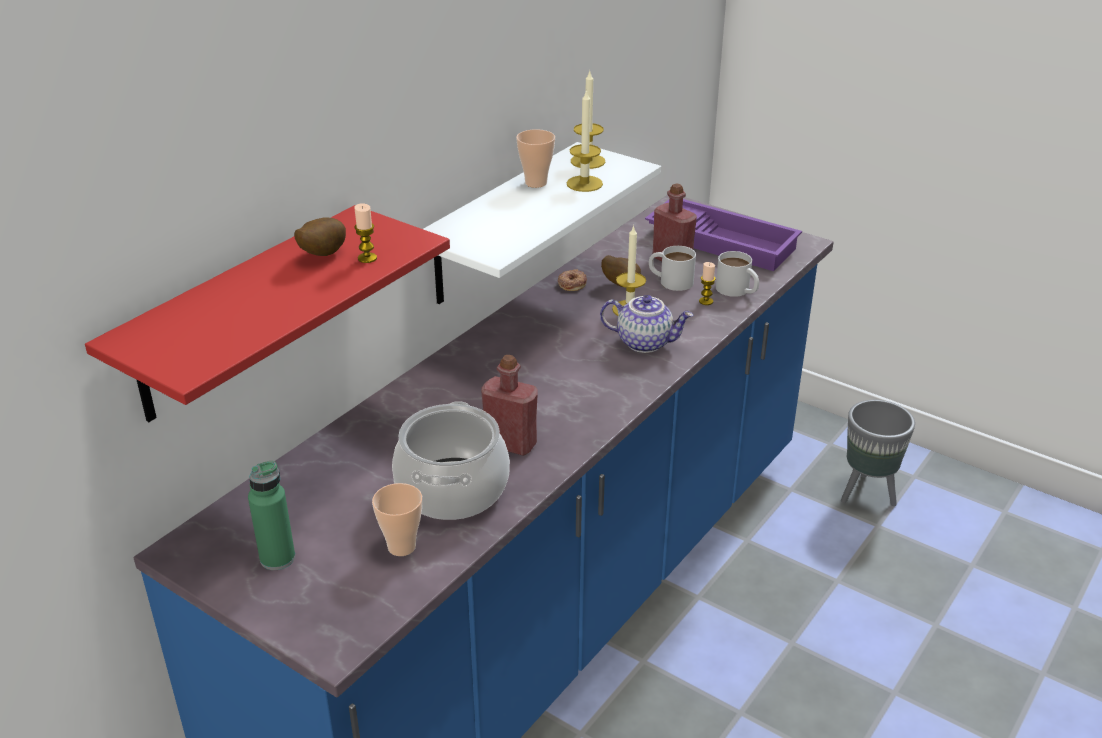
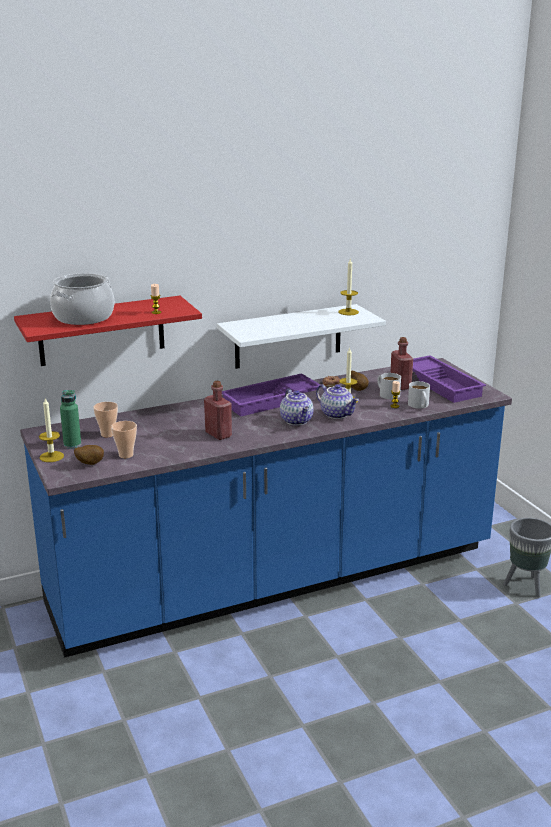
camera: 30 degrees right, 10 degrees down
(321, 255) = (139, 308): potato -> potato (89, 464)
(453, 489) = (172, 443): cooking pot -> cooking pot (84, 317)
(521, 346) = (271, 401): none -> purple tray
(536, 183) = (307, 315): cup -> cup (107, 434)
(584, 183) = (332, 320): candle -> candle (51, 456)
(602, 374) = (297, 421): none -> teapot

